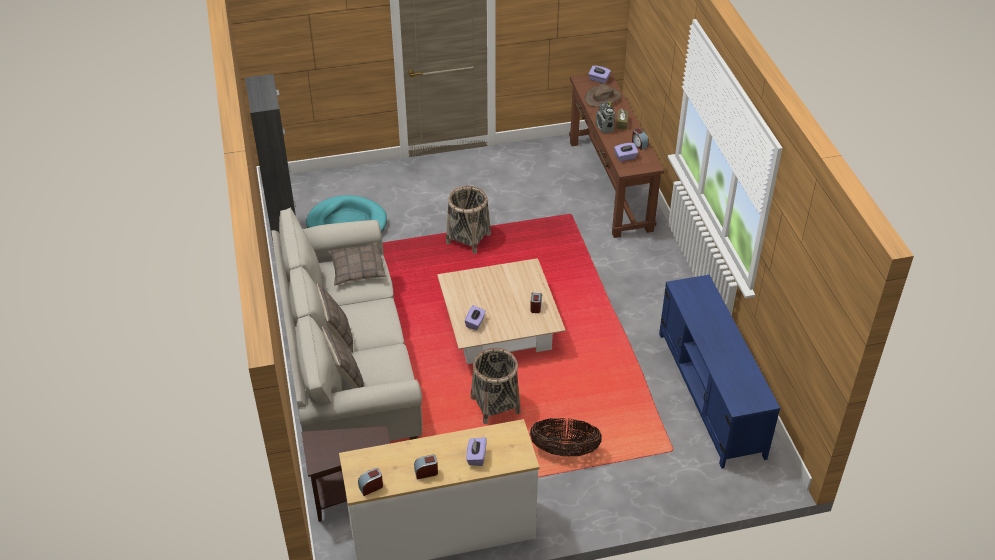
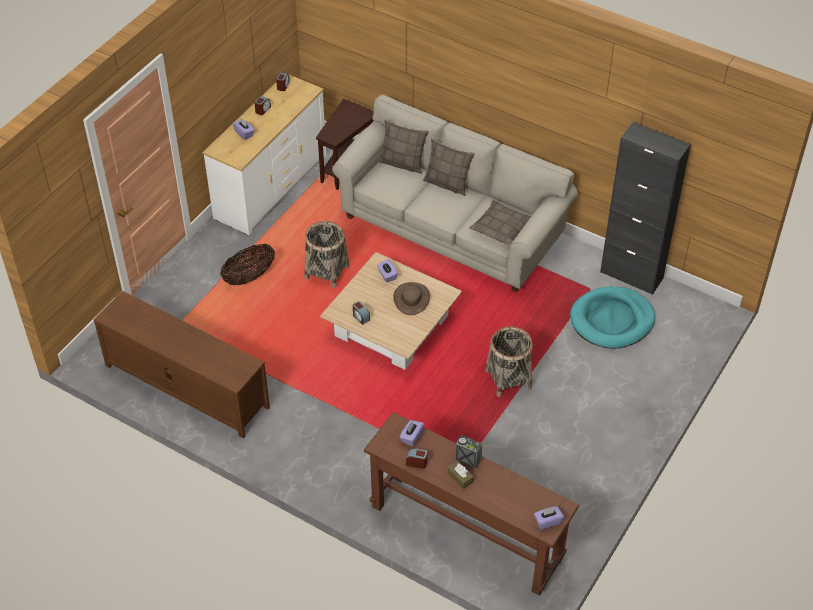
camera: 135 degrees right, 5 degrees up
(602, 98) = (514, 498): brown hat -> brown hat (411, 299)
(710, 394) = (186, 386): blue tv stand -> brown tv stand

